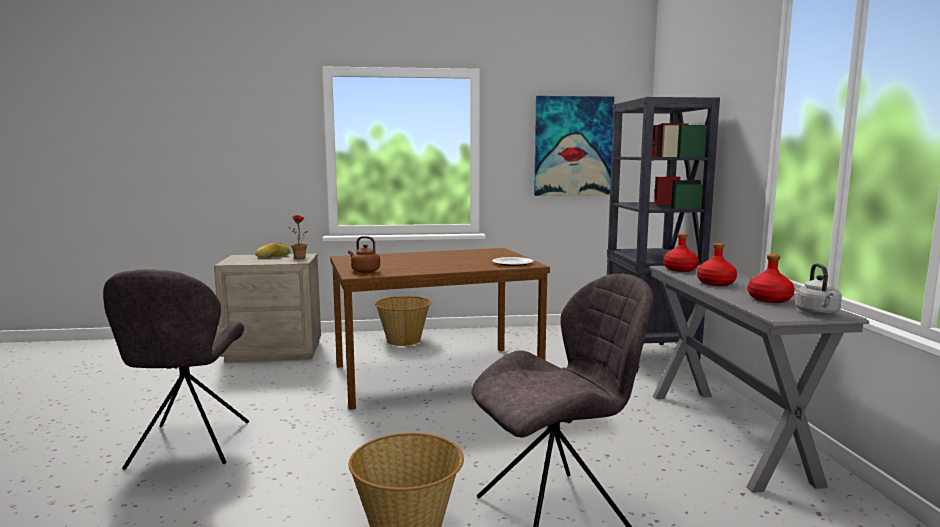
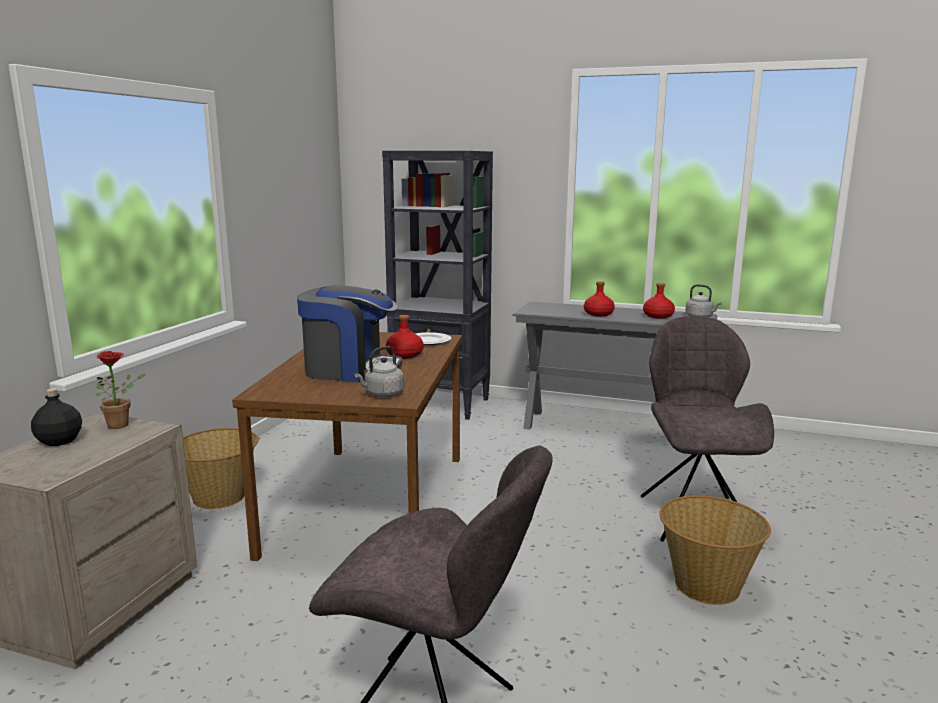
camera: 65 degrees left, 5 degrees up
(273, 256) = (59, 441): bread -> black bottle
(364, 271) = (382, 394): brown kettle -> grey kettle
(410, 261) = (350, 370): none -> coffee machine
(573, 146) = (295, 195): picture -> none
(679, 269) = (540, 310): red bottle -> red bottle (404, 355)

